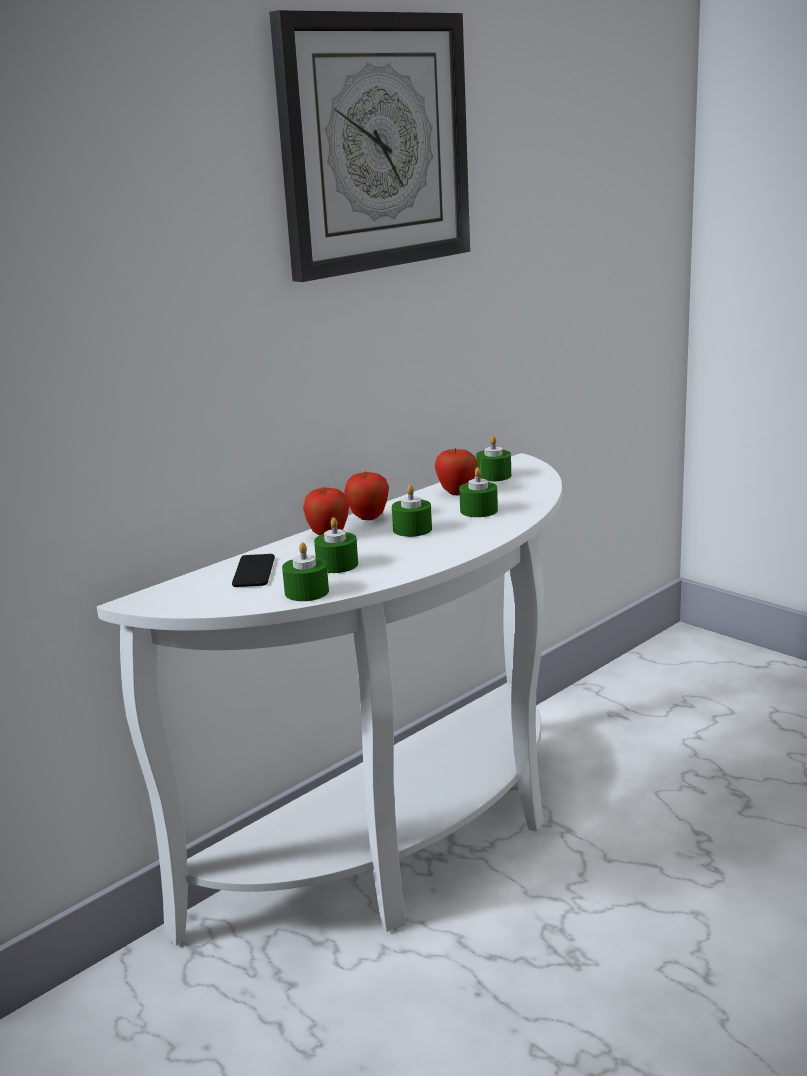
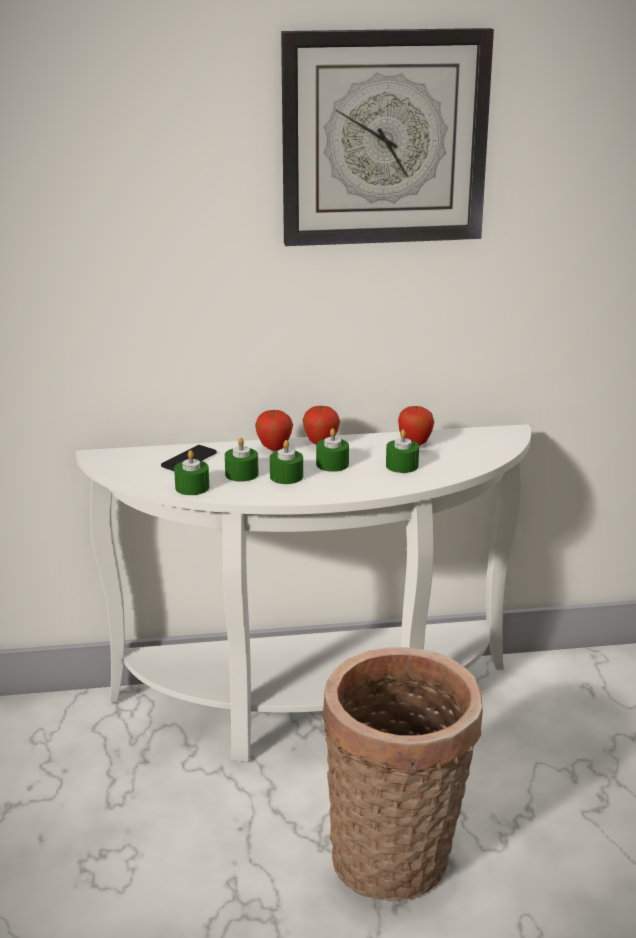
camera: 35 degrees right, 5 degrees up
(494, 476) = (467, 438): green candle -> green candle (286, 476)
(657, 938) = (397, 862): none -> basket

